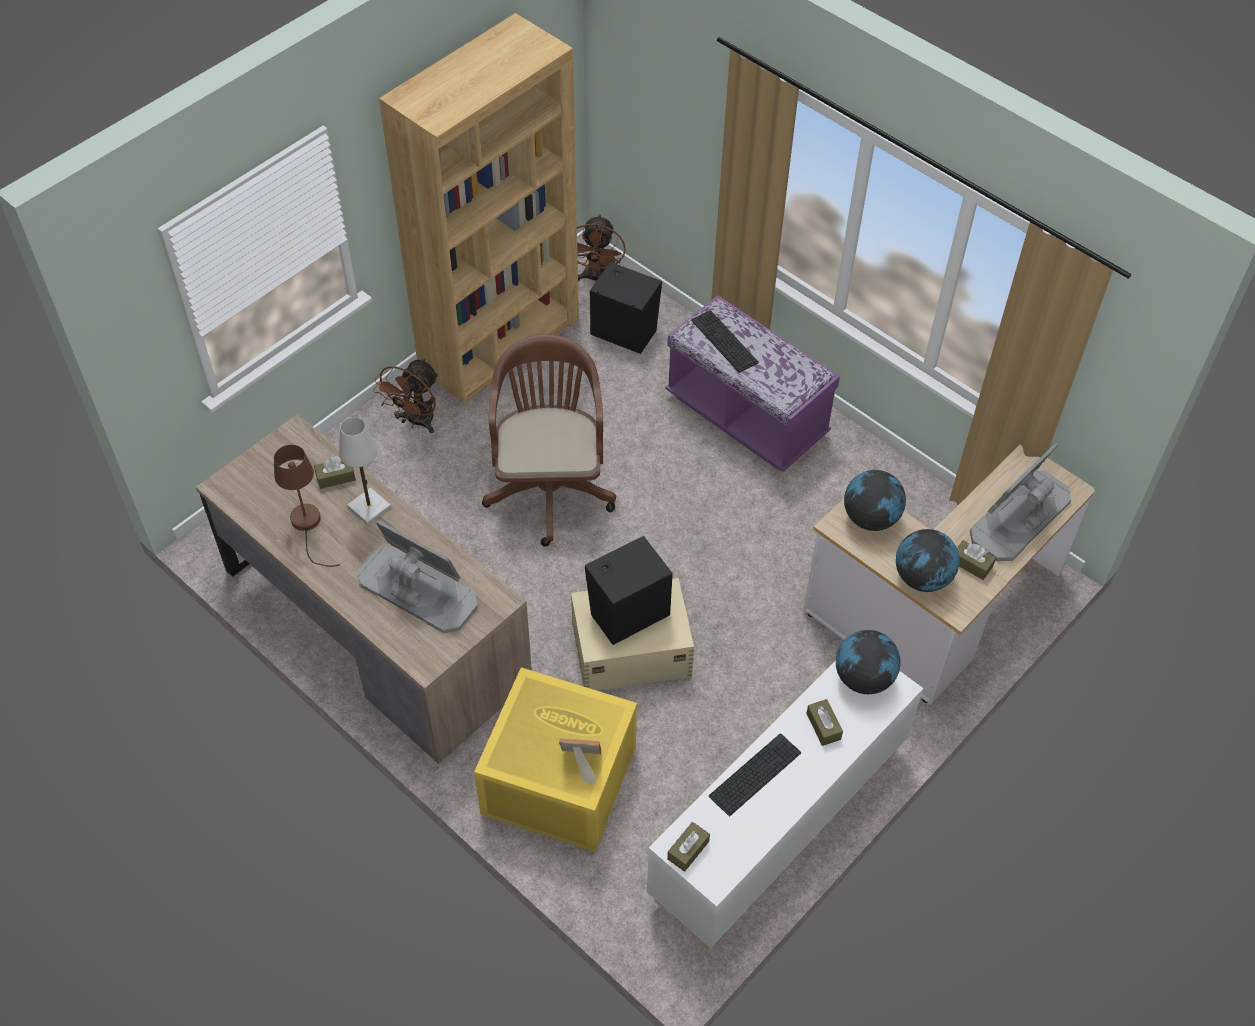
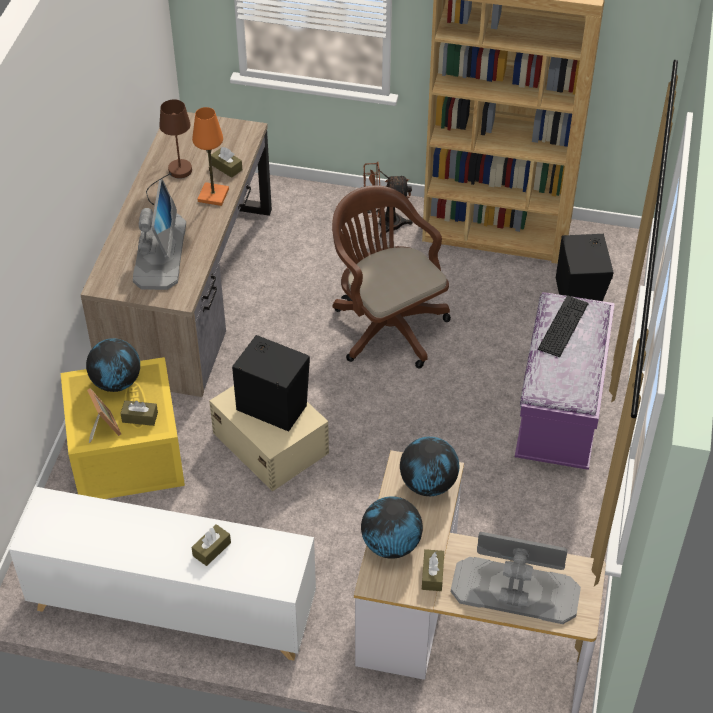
camera: 60 degrees right, 5 degrees down
(369, 507) = (213, 195): white table lamp -> orange table lamp
(549, 486) = (386, 324): brown office chair -> brown office chair turned 90 degrees counterclockwise
(596, 278) = (616, 254): brown fan -> none
(688, 850) = (47, 511): brown tissue box -> brown tissue box (140, 417)
(755, 774) = (139, 524): keyboard -> none
(863, 678) = (277, 557): globe -> globe (116, 382)

